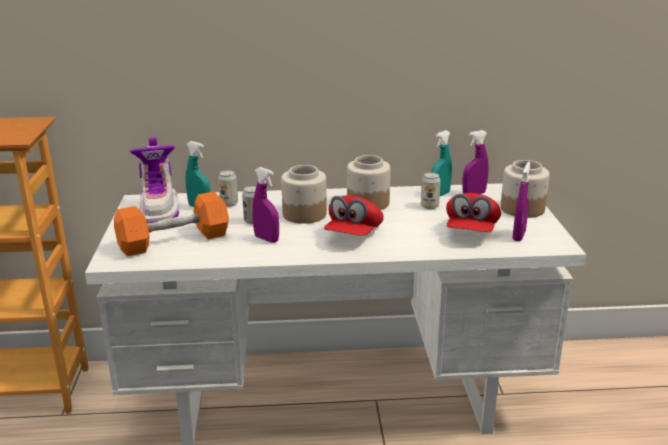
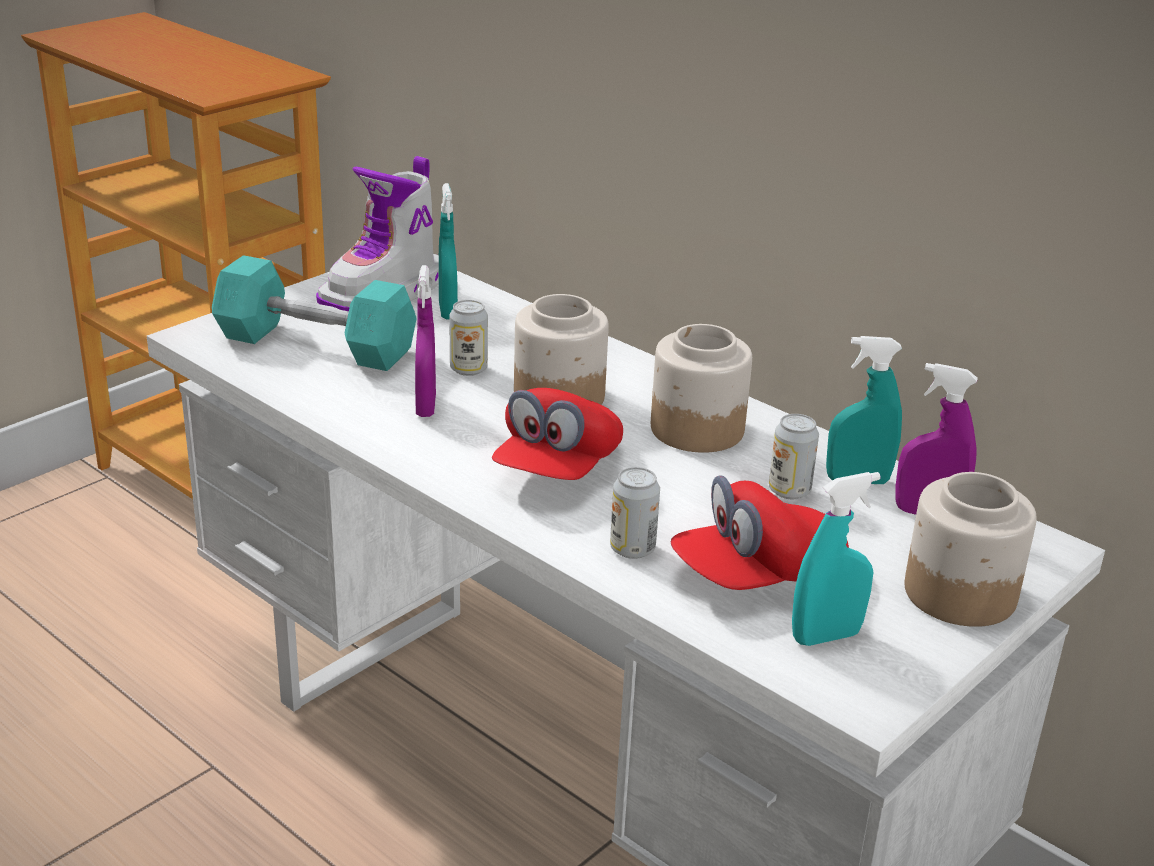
camera: 45 degrees right, 5 degrees up
(174, 241) = (315, 345): orange dumbbell -> turquoise dumbbell
(229, 204) = (495, 325): can -> can (632, 549)
(354, 234) = (557, 468): red cap -> red cap turned 45 degrees counterclockwise
(519, 236) = (826, 636): purple spray bottle -> turquoise spray bottle

